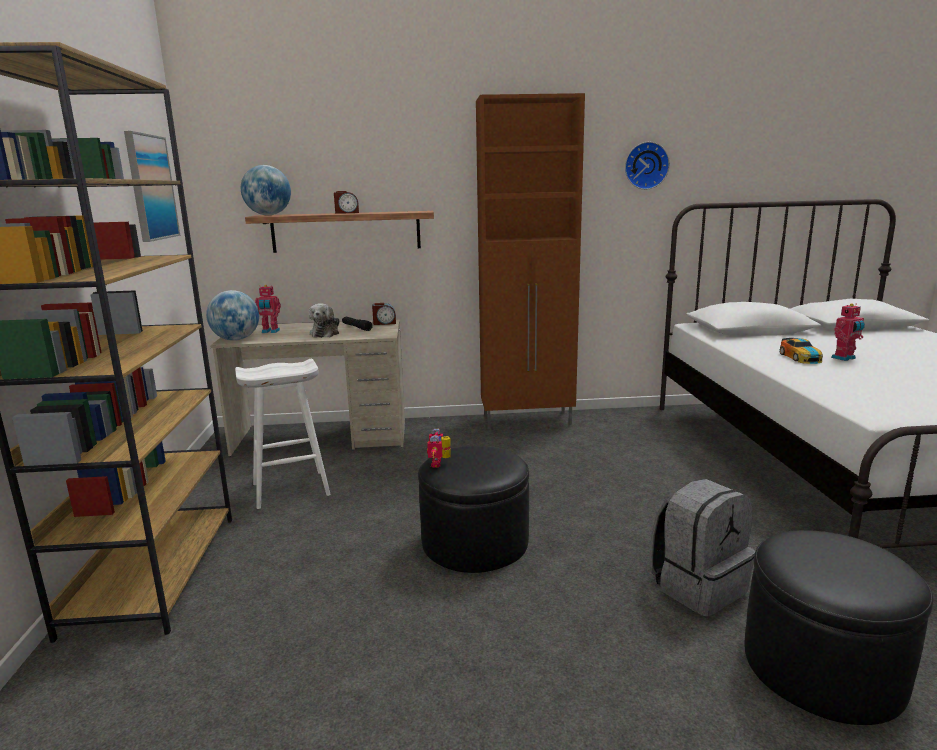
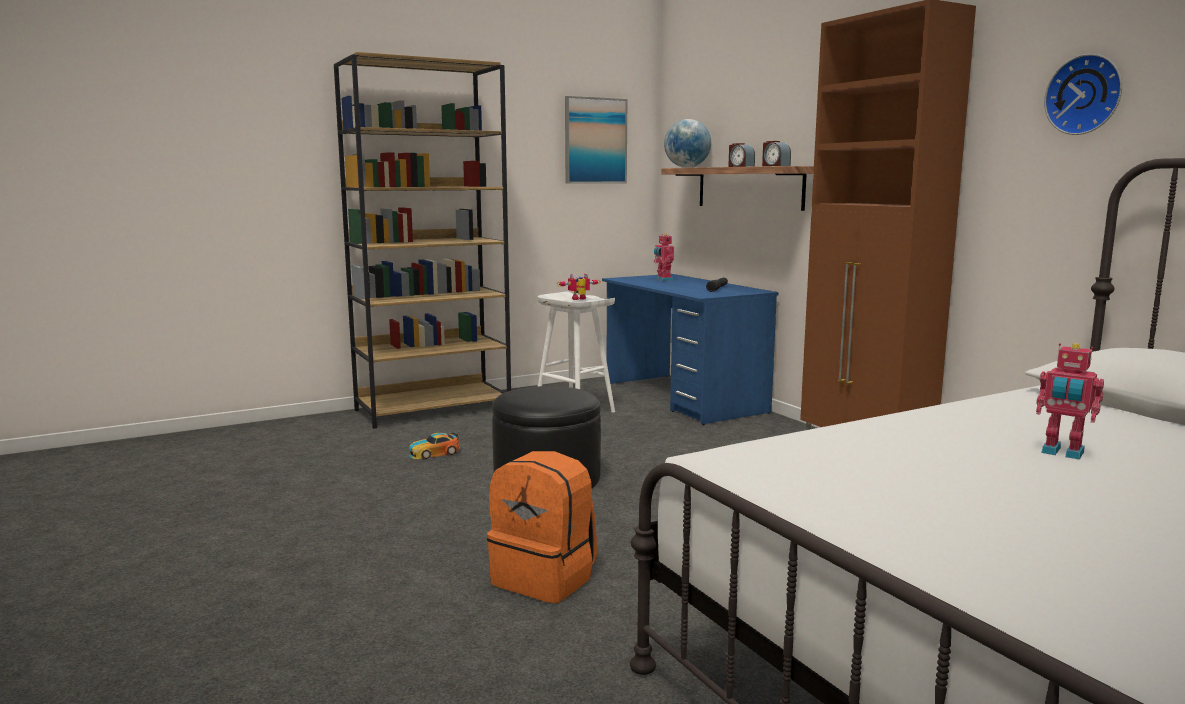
camera: 65 degrees right, 5 degrees down
(236, 339) = (625, 279): globe -> none
(322, 437) = (683, 398): beige desk -> blue desk
(325, 333) = (680, 287): plush toy -> none
(384, 323) = (750, 291): alarm clock -> alarm clock (775, 166)
(440, 463) = (532, 387): toy robot -> toy robot (579, 299)
(697, 586) = (545, 578): grey backpack -> orange backpack
(800, 357) = (1000, 429): toy car -> toy car (434, 453)
(822, 667) = (437, 645): black ottoman -> none

